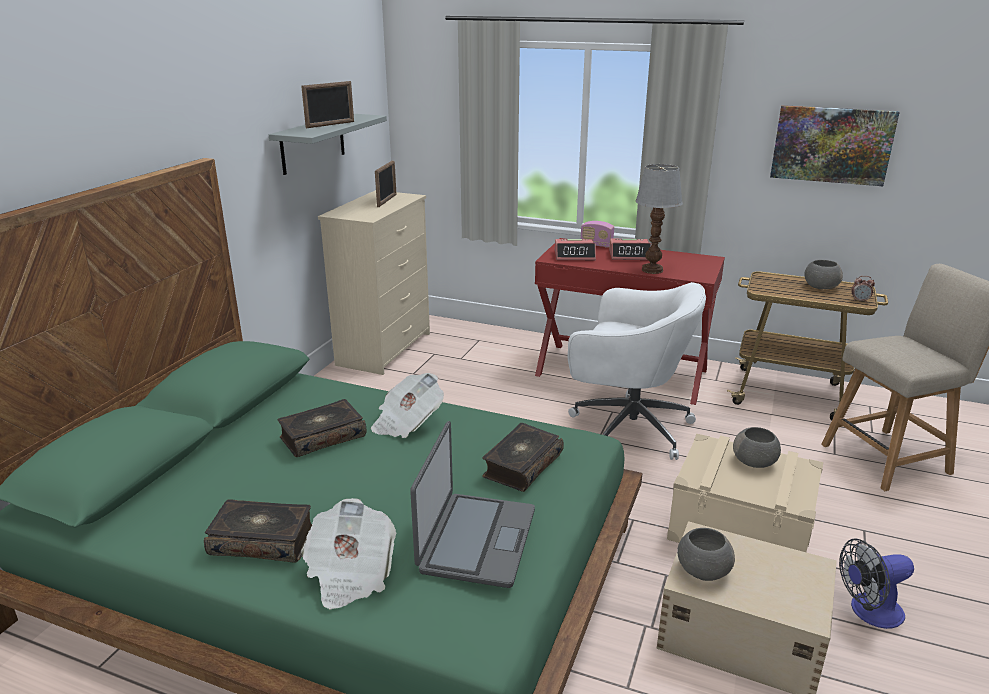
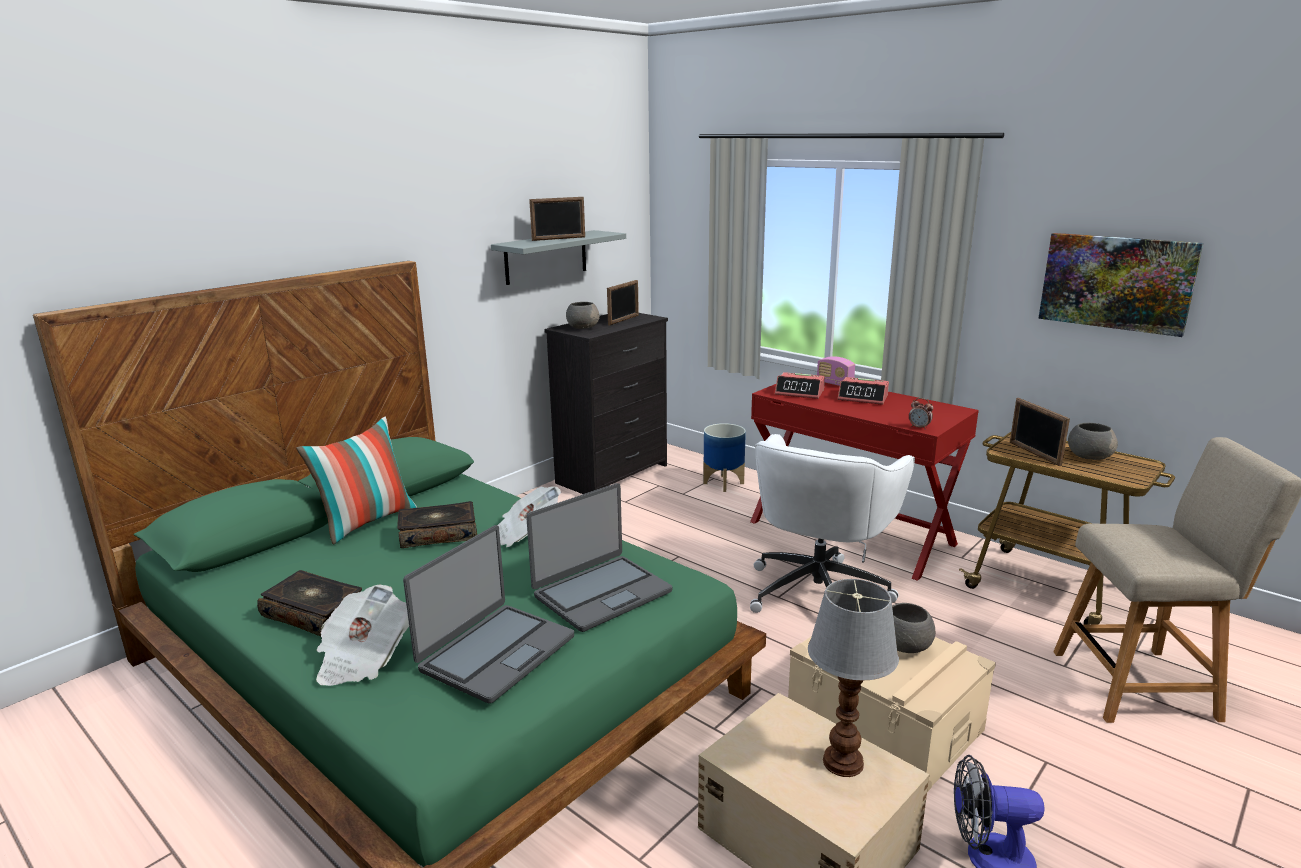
camera: 20 degrees right, 5 degrees down
(235, 436) = (367, 522): none -> pillow
(385, 349) = (613, 474): beige dresser -> black dresser
(490, 343) = (724, 483): none -> planter
(521, 466) = (601, 593): book -> laptop
(627, 427) = (819, 591): white office chair -> white office chair turned 75 degrees clockwise
(653, 270) = (876, 415): table lamp -> table lamp (844, 763)
(702, 570) = (755, 746): grey bowl -> grey bowl (582, 328)
(782, 289) = (1034, 453): none -> picture frame
(860, 301) = (1130, 478): alarm clock -> alarm clock (919, 427)

